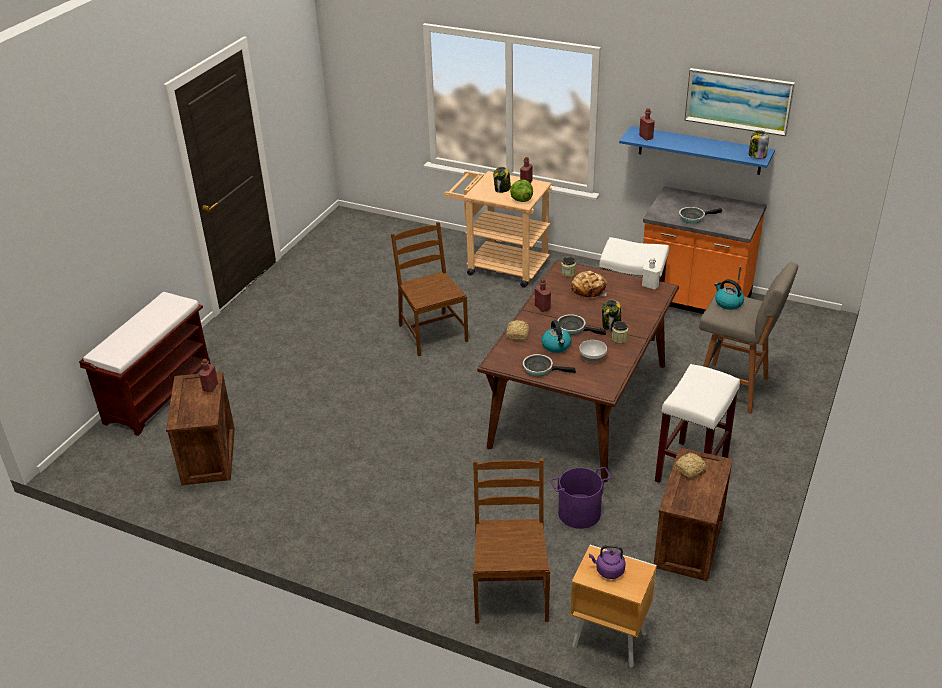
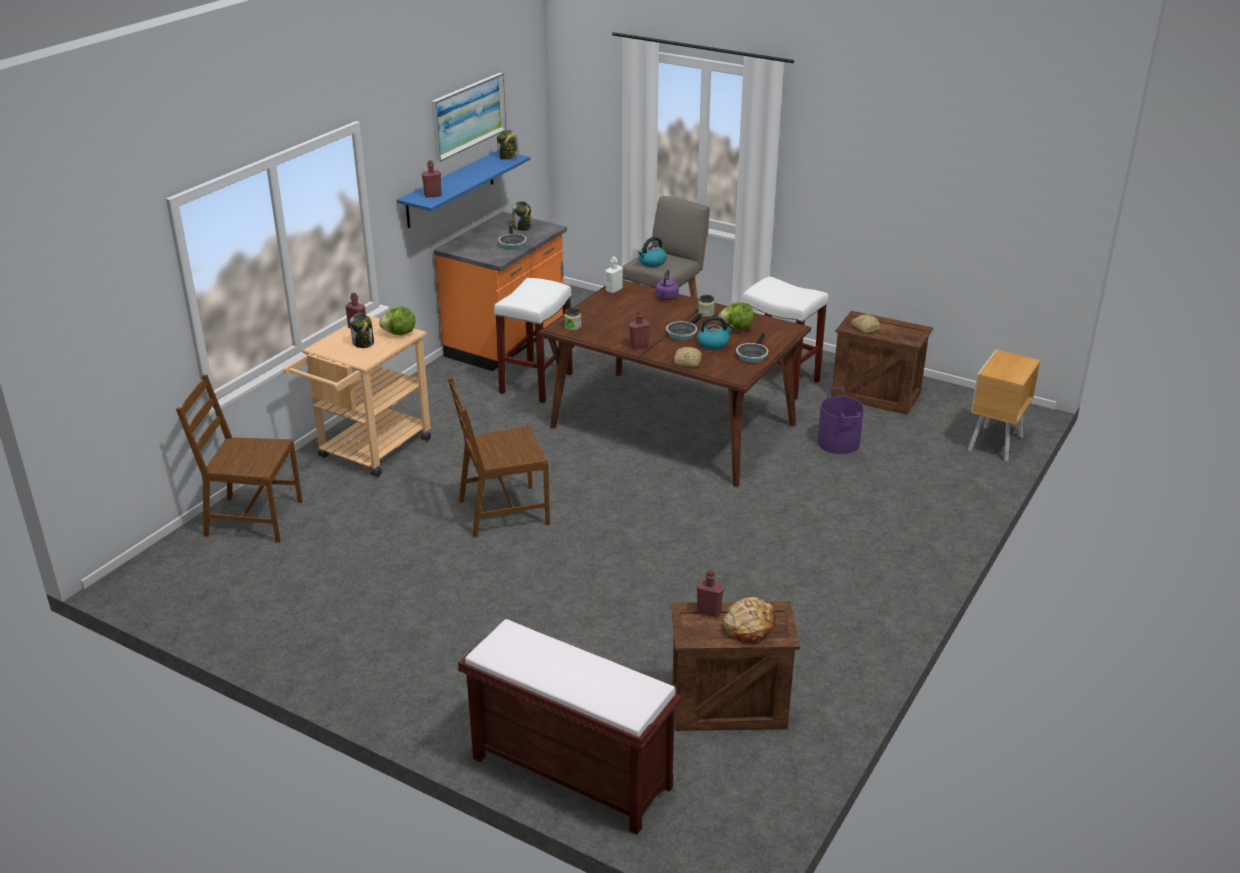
camera: 85 degrees left, 5 degrees down
(510, 591) = (945, 488): brown chair -> brown chair (252, 519)
(589, 290) = (611, 319): bread -> bread (749, 627)
(592, 358) = (737, 329): bowl -> lettuce
(608, 570) = (1007, 368): purple kettle -> purple kettle (666, 298)
(611, 325) = (682, 315): jar -> jar (522, 227)

